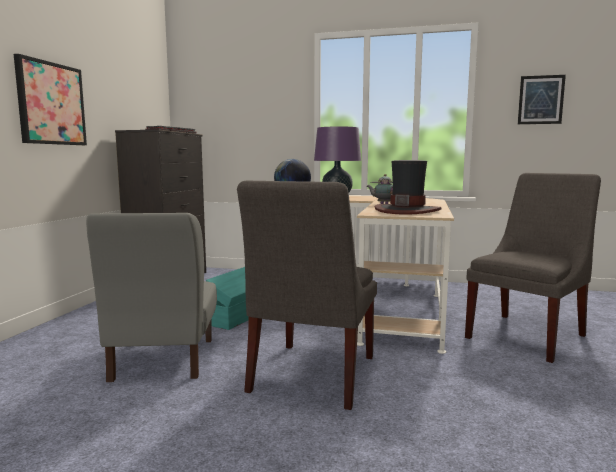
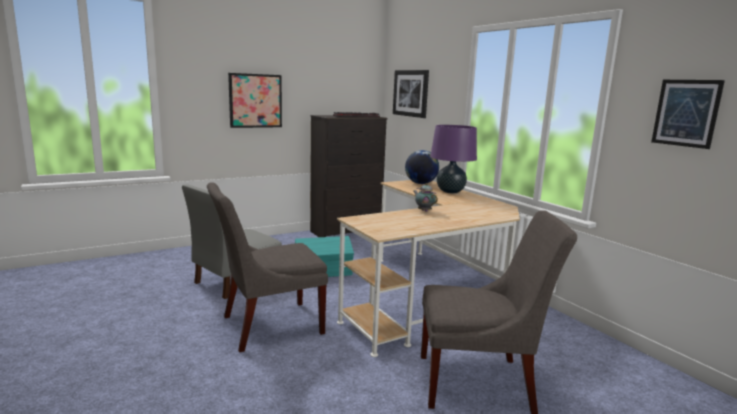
camera: 45 degrees right, 5 degrees up
(223, 106) = (411, 93): none -> picture
(407, 210) = (394, 223): hat -> none

